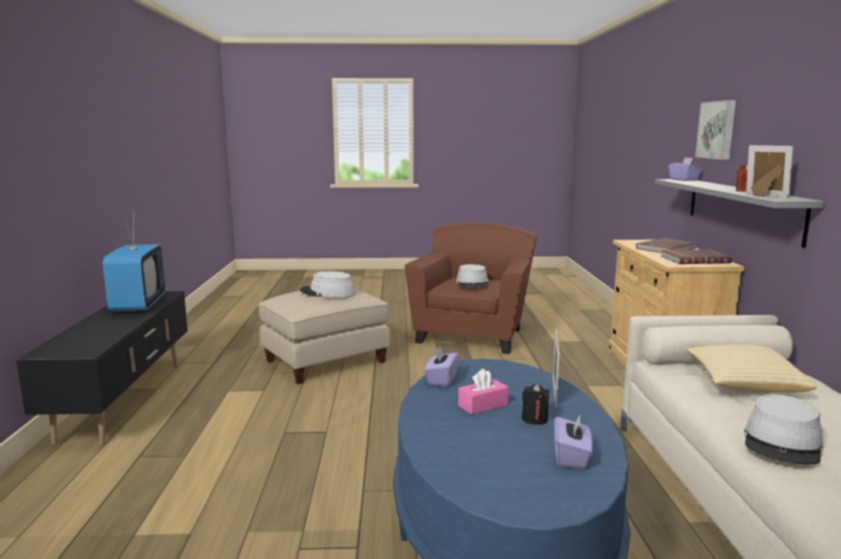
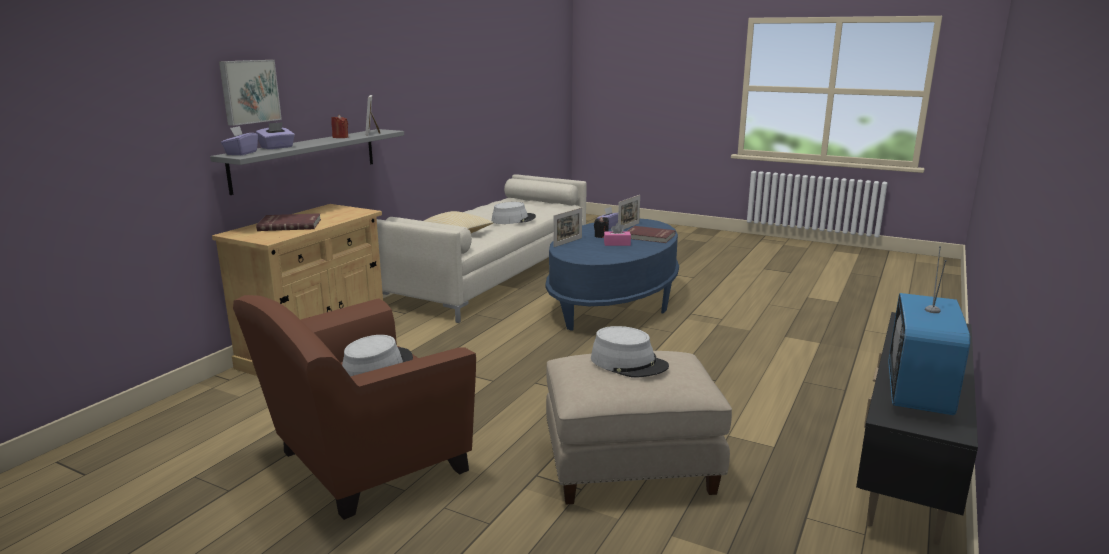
camera: 150 degrees left, 5 degrees up
(441, 379) = (621, 256): purple tissue box -> purple tissue box (277, 147)
(533, 465) = (628, 227): none -> picture frame
(694, 259) = (330, 212): red book -> red book (649, 236)

